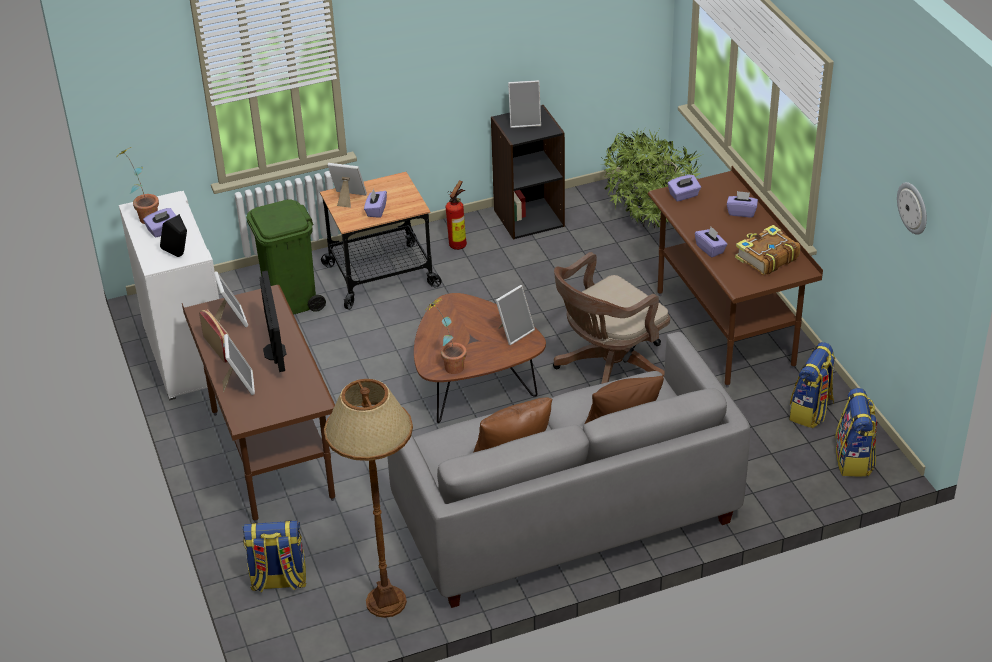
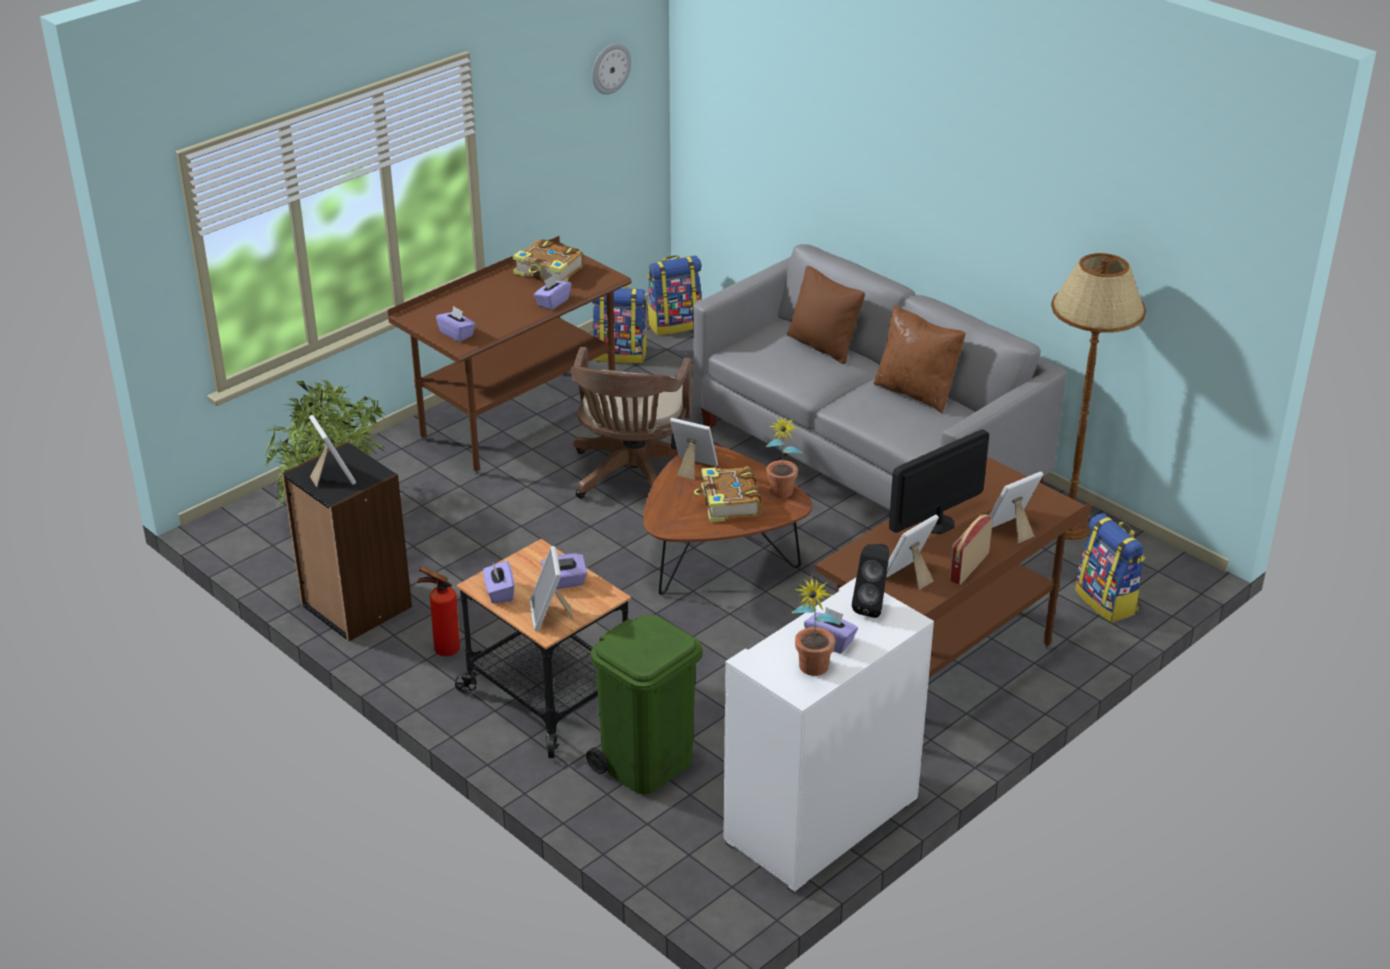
camera: 115 degrees left, 5 degrees down
(456, 337) = (729, 503): none -> book
(608, 370) = (633, 478): brown office chair -> brown office chair turned 75 degrees clockwise
(741, 212) = (472, 297): purple tissue box -> purple tissue box (499, 592)

